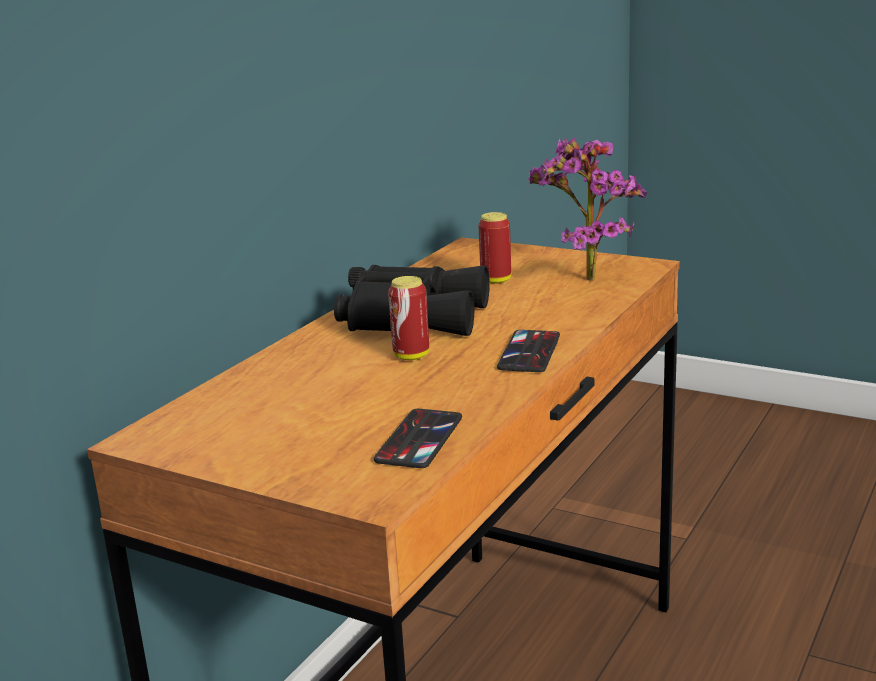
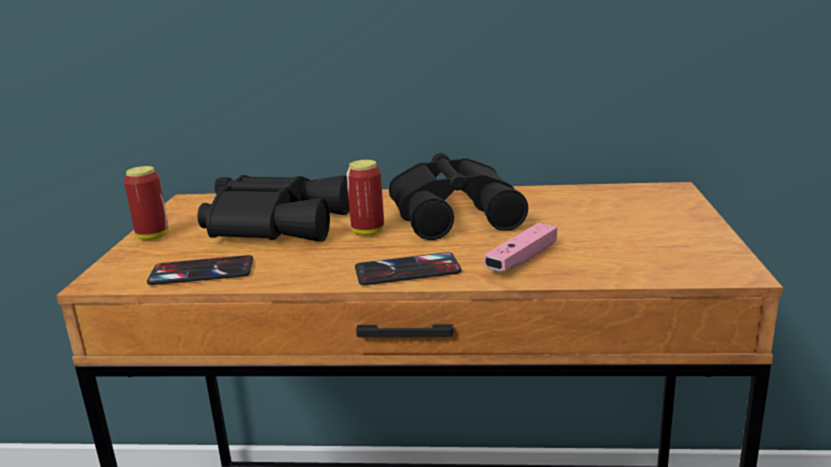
camera: 65 degrees right, 0 degrees up
(318, 394) = (276, 223): none -> black binoculars
(496, 280) = (583, 219): can -> can (153, 236)
(554, 312) = (522, 259): none -> pink game controller
(584, 276) = (646, 250): potted plant -> none

